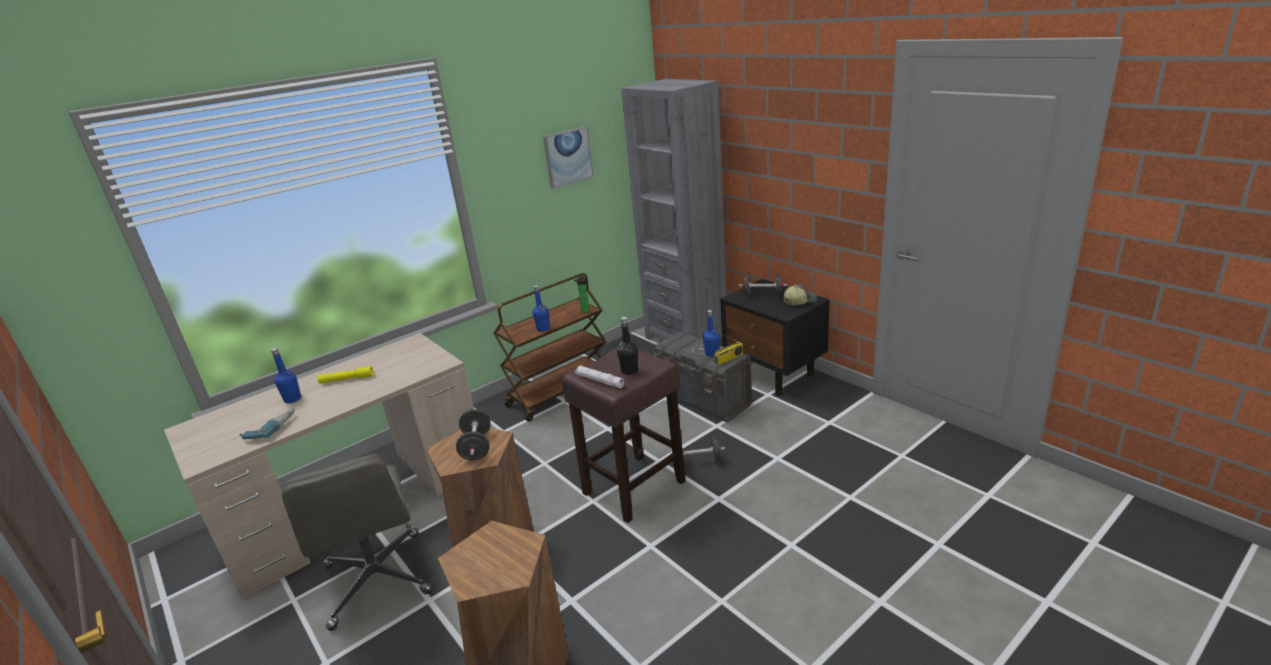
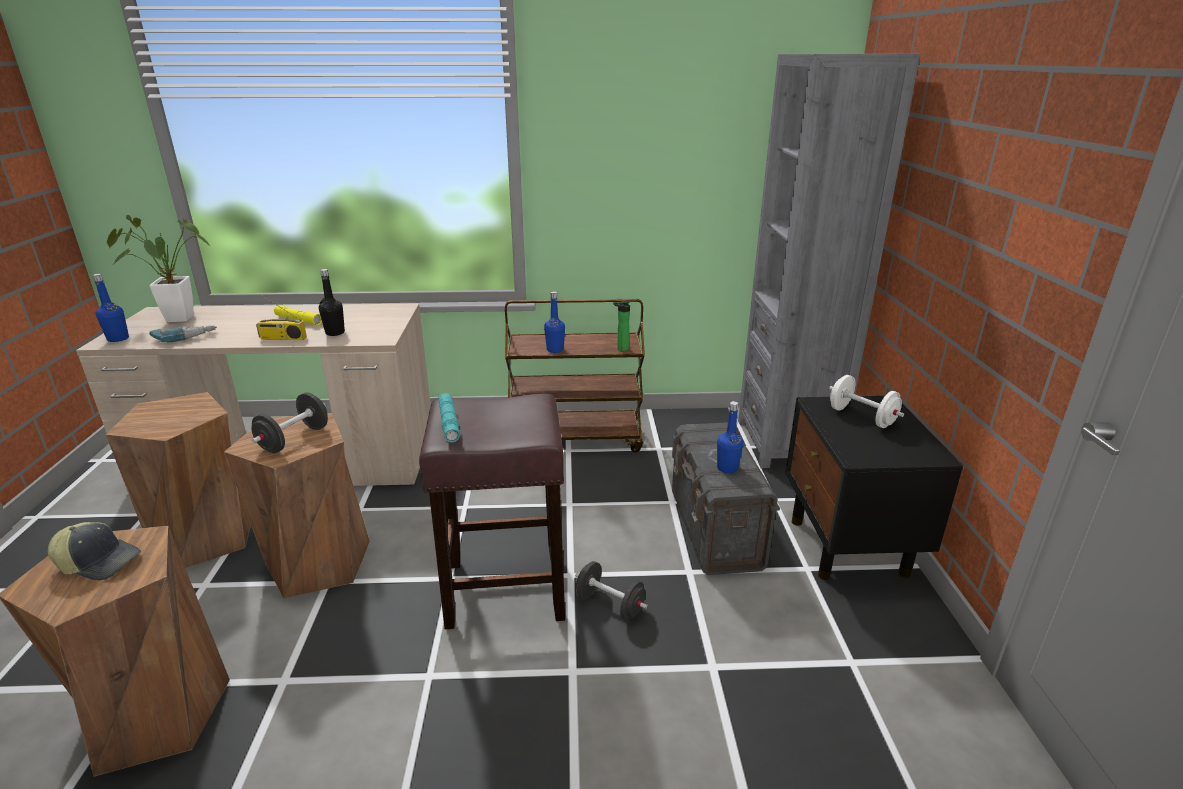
camera: 35 degrees right, 0 degrees up
(222, 424) = (173, 319): none -> potted plant
(292, 399) = (241, 320): blue bottle -> blue bottle (118, 339)
(377, 580) = (206, 537): grey office chair -> brown stool
(568, 157) = (682, 143): picture -> none
(599, 381) = (449, 423): white flashlight -> turquoise flashlight
(629, 371) = (497, 428): black bottle -> black bottle (335, 333)
(728, 359) = (739, 485): radio -> radio (282, 338)
(762, 295) = (861, 417): black dumbbell -> white dumbbell
(799, 301) = (907, 447): cap -> cap (99, 561)

